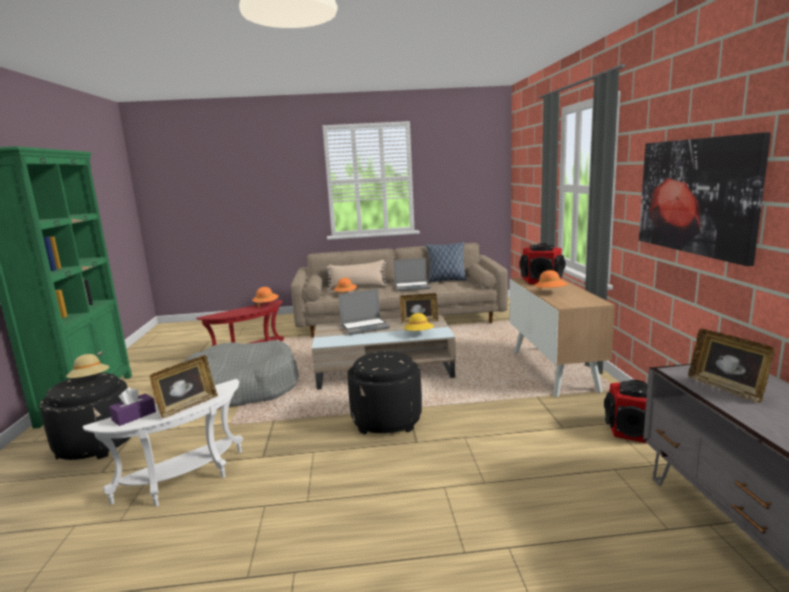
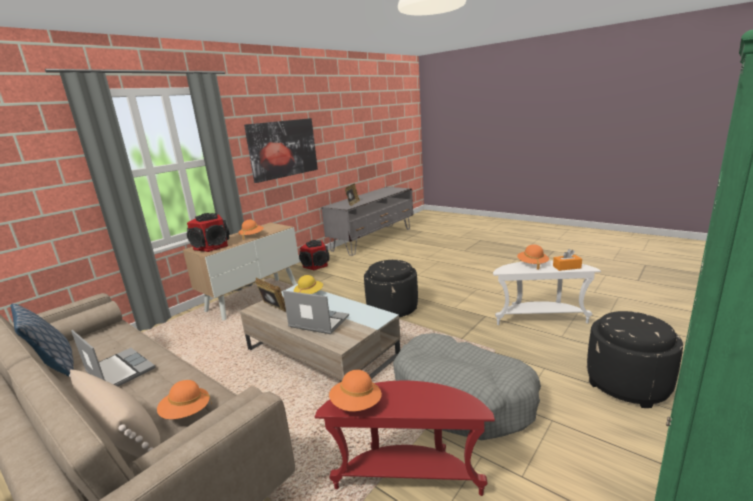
camera: 135 degrees left, 5 degrees up
(90, 380) = (629, 324): beige hat -> none
(134, 416) = (566, 267): purple tissue box -> orange tissue box
(187, 406) = (532, 264): picture frame -> orange hat

